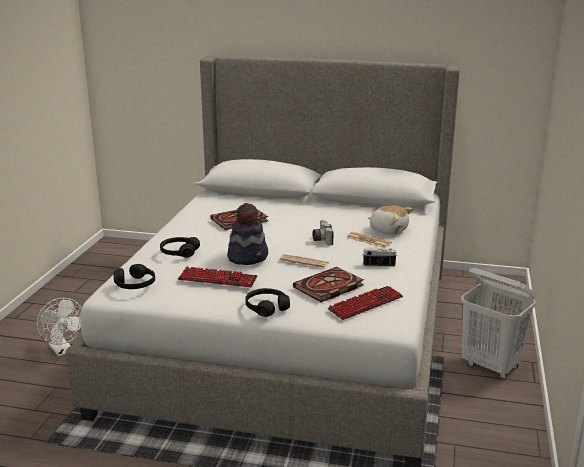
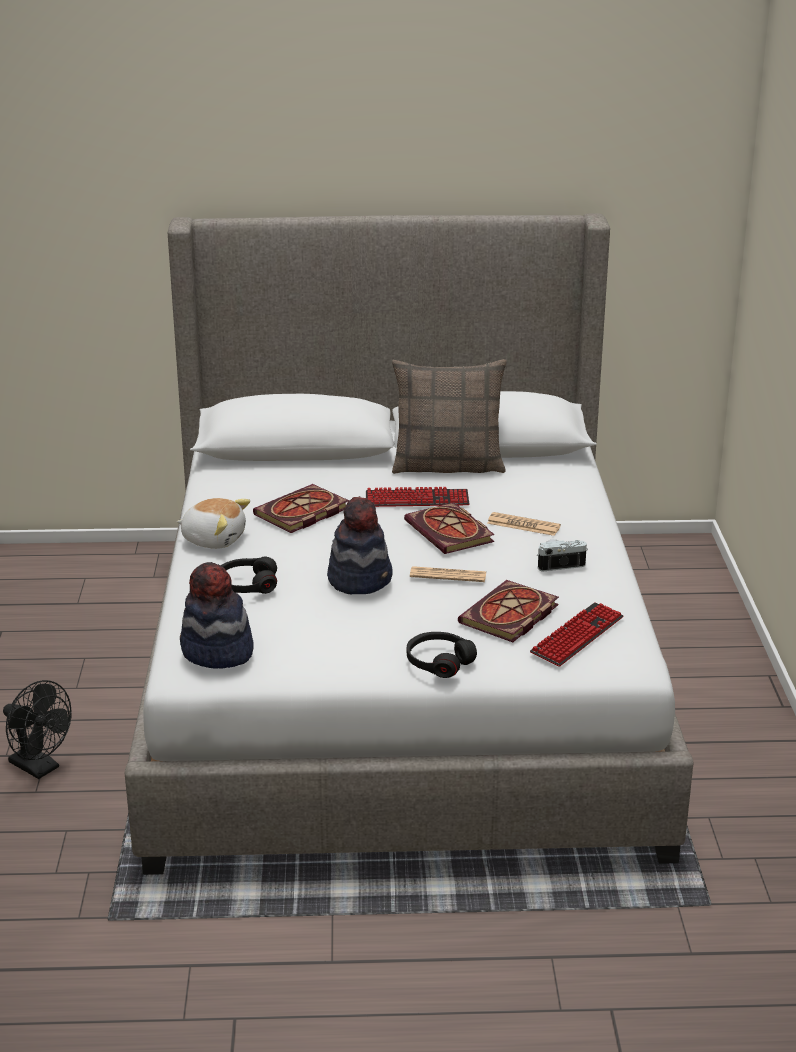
camera: 15 degrees left, 5 degrees up
(63, 351) = (40, 768): white fan -> black fan
(135, 284) = (217, 652): black headphones -> hat
(217, 279) = (339, 625): keyboard -> keyboard (417, 500)
(321, 239) = (451, 532): camera -> book
(342, 207) = (448, 465): none -> pillow
(388, 230) = (543, 502): plush toy -> plush toy (214, 539)
(491, 366) = (714, 691): white laundry basket -> none

